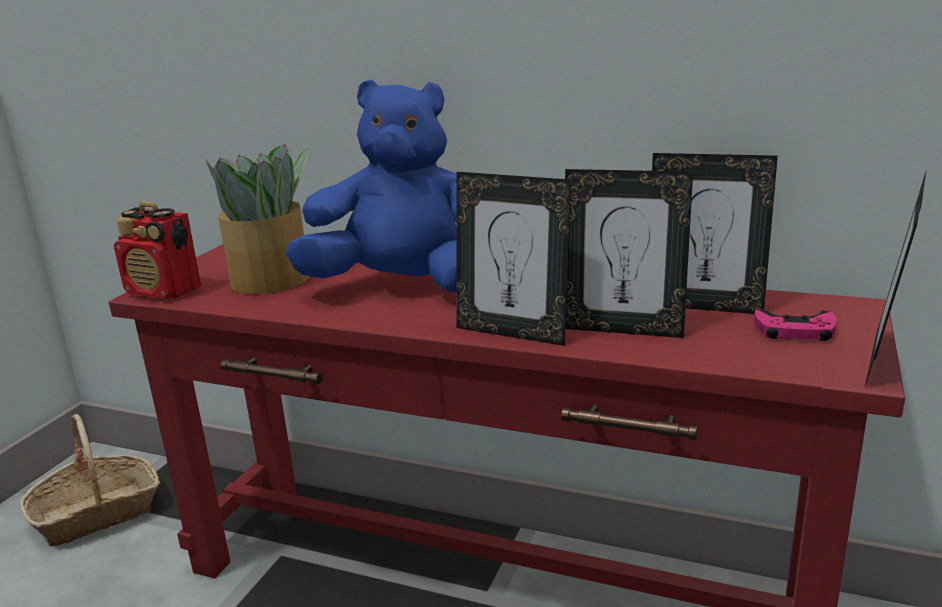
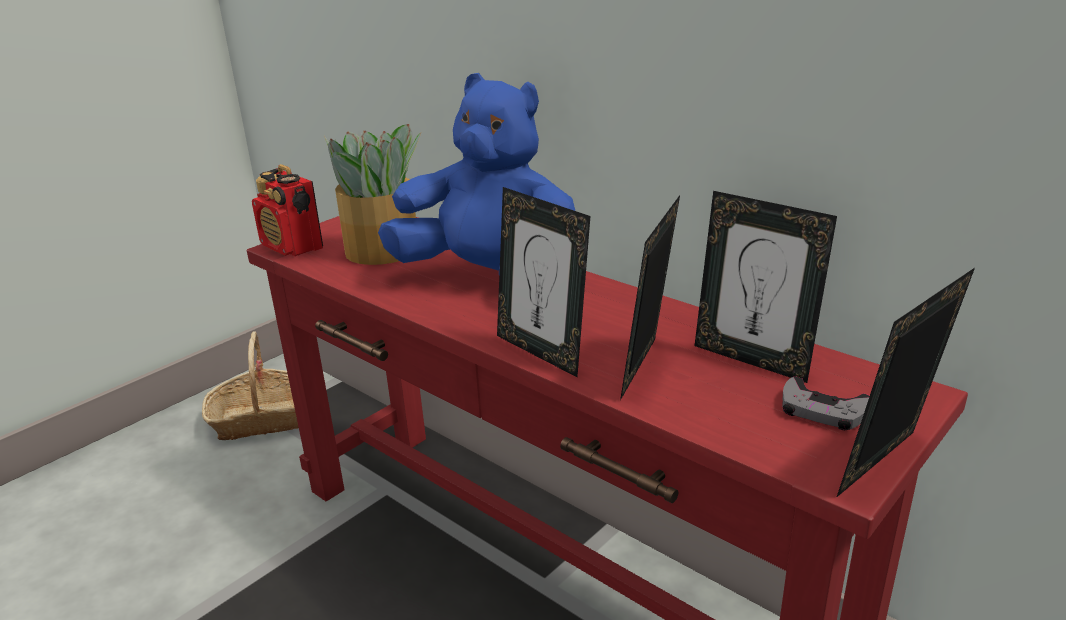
camera: 20 degrees right, 5 degrees up
(623, 329) = (648, 370): picture frame -> picture frame turned 75 degrees clockwise
(795, 331) = (822, 411): pink game controller -> grey game controller

